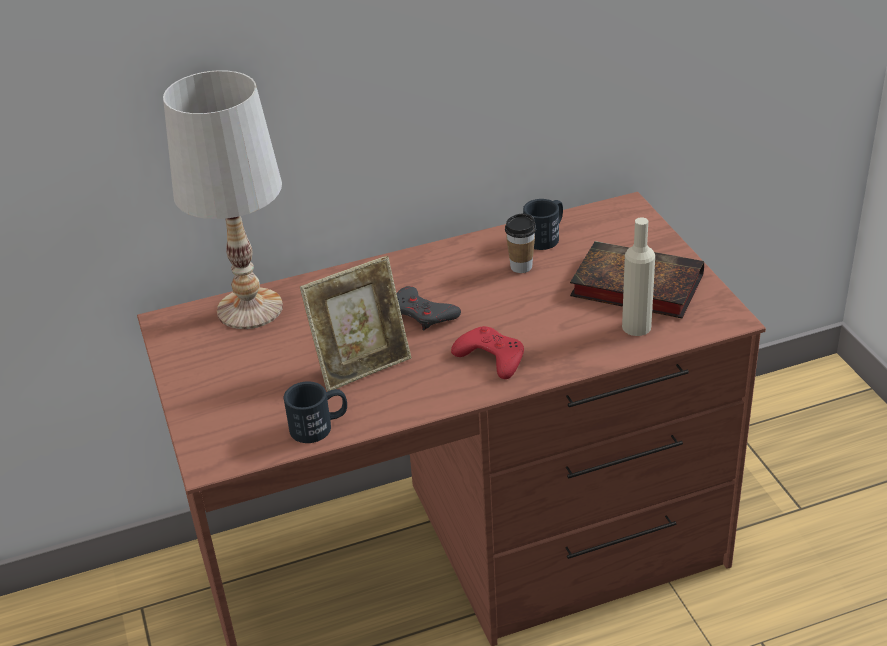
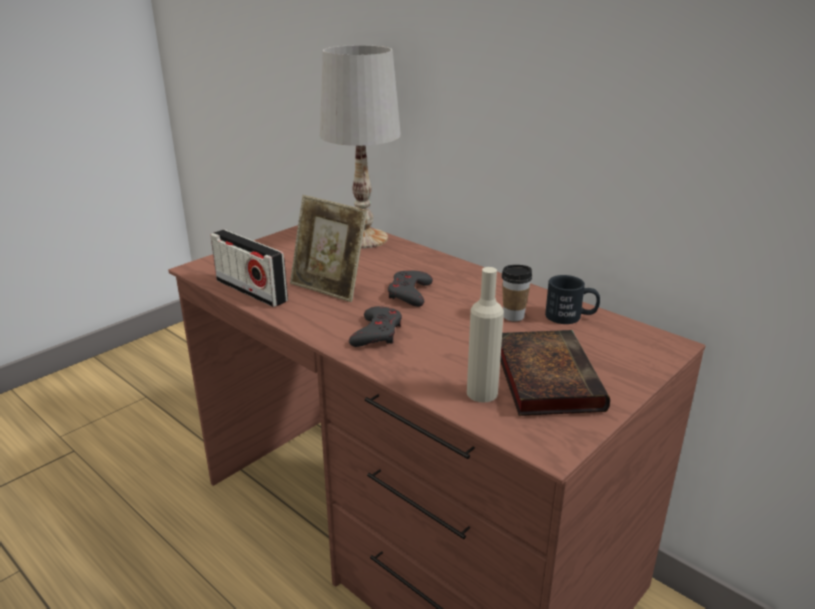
camera: 60 degrees right, 10 degrees down
(319, 426) = (251, 291): black mug -> radio
(491, 357) = (377, 333): red game controller -> grey game controller

